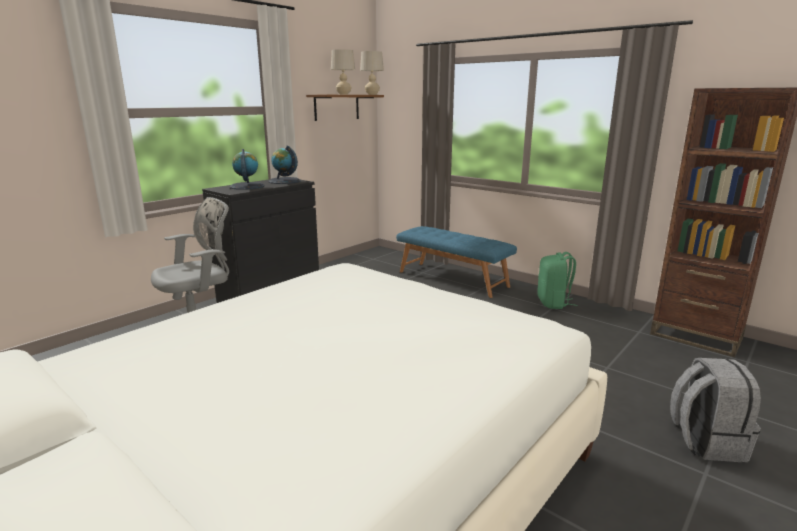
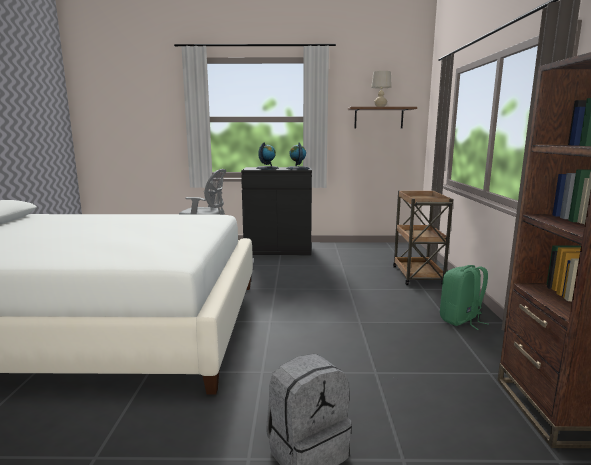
camera: 50 degrees right, 5 degrees down
(372, 94) = (408, 106): beige table lamp -> none
(453, 279) = (417, 276): blue bench -> brown cart

